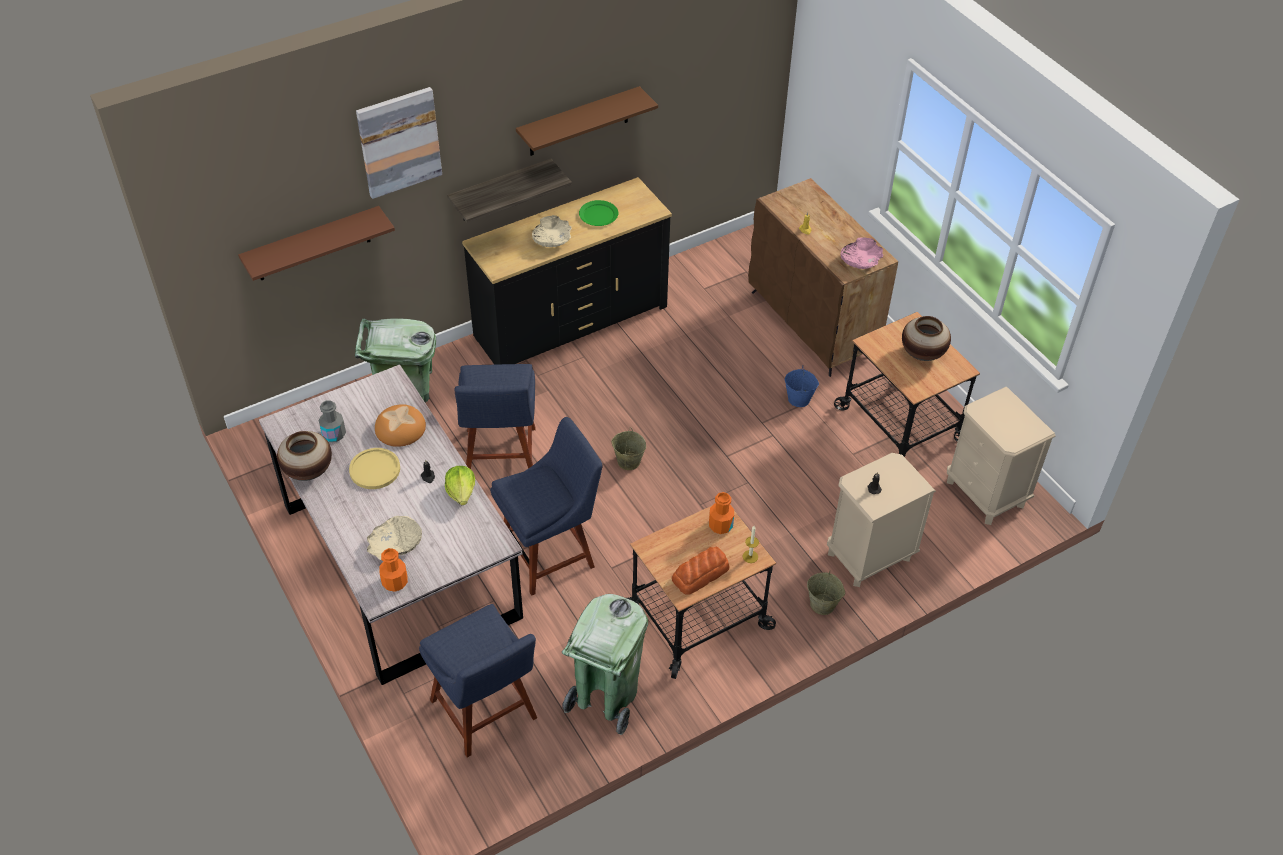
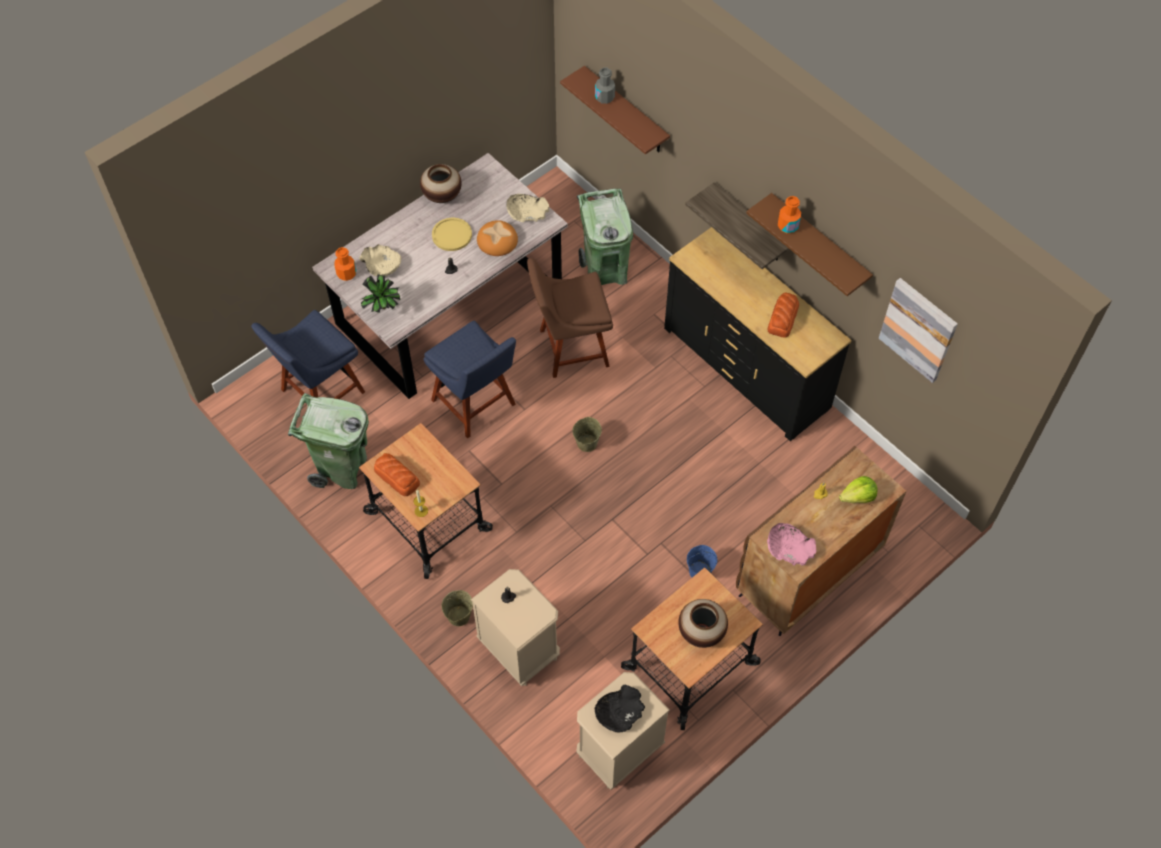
camera: 80 degrees right, 10 degrees up
(334, 434) = (482, 201): grey bottle -> grey bottle (604, 97)
(399, 142) = (692, 108): picture -> picture (918, 329)
(461, 492) = (439, 294): lettuce -> lettuce (858, 497)
(466, 550) = (383, 310): none -> potted plant
(500, 457) = (570, 348): blue chair -> brown chair
(552, 238) = (738, 289): beige bowl -> beige bowl (527, 213)
(598, 215) = (783, 318): green plate -> bread
(720, 525) = (450, 484): orange bottle -> orange bottle (787, 226)
(1008, 421) = (619, 712): none -> black bowl

